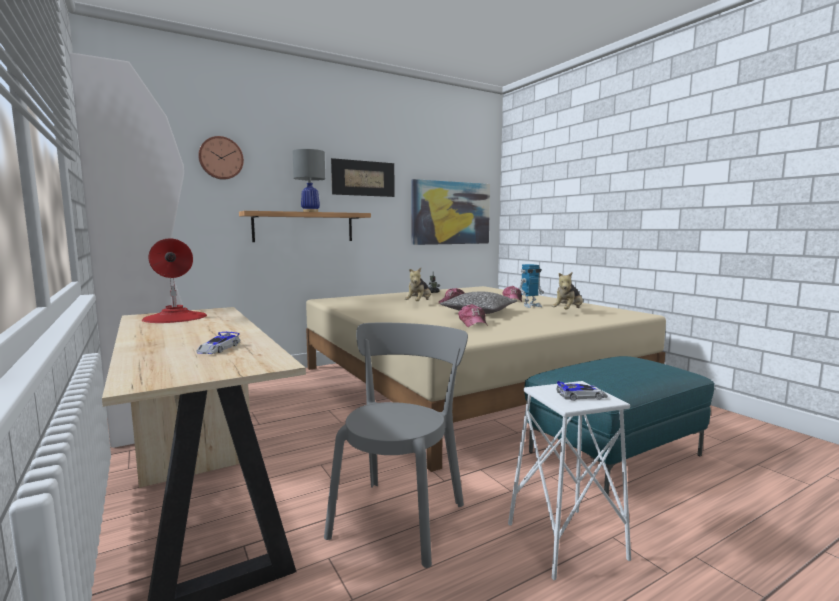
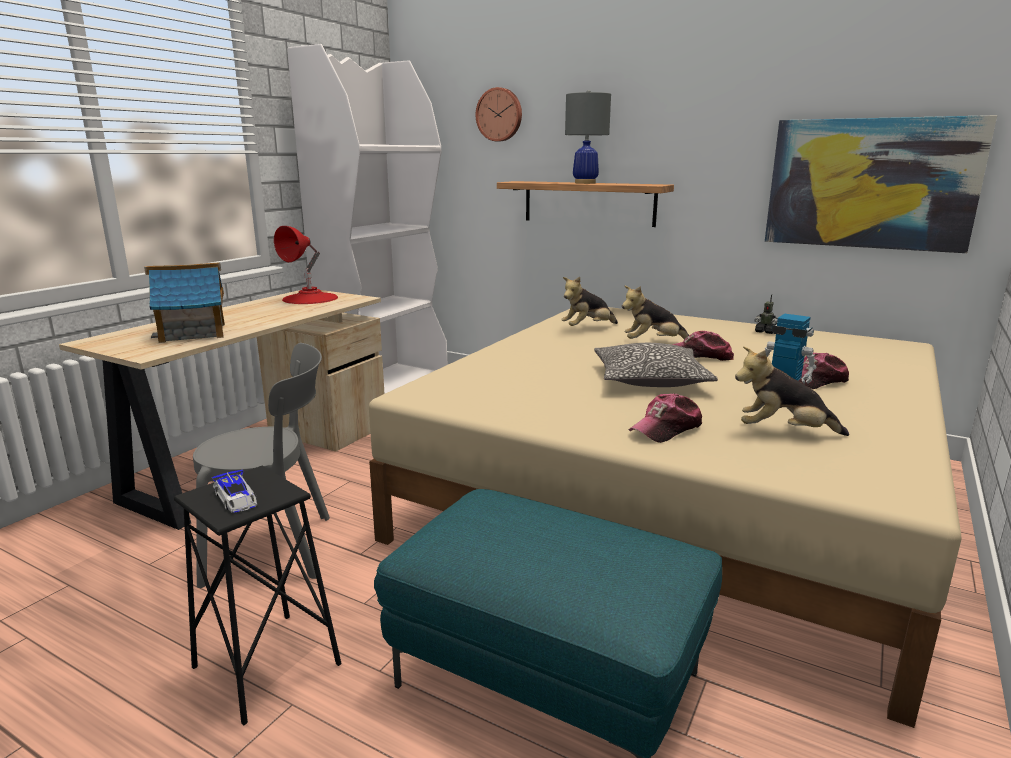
camera: 60 degrees right, 10 degrees up
(218, 349) = (194, 333): toy car -> toy house
(363, 178) = (685, 125): picture -> none
(367, 305) = (587, 328): none -> plush toy
(473, 323) = (557, 390): cap -> cap (666, 429)
(565, 541) = (267, 665): white stool -> black stool

